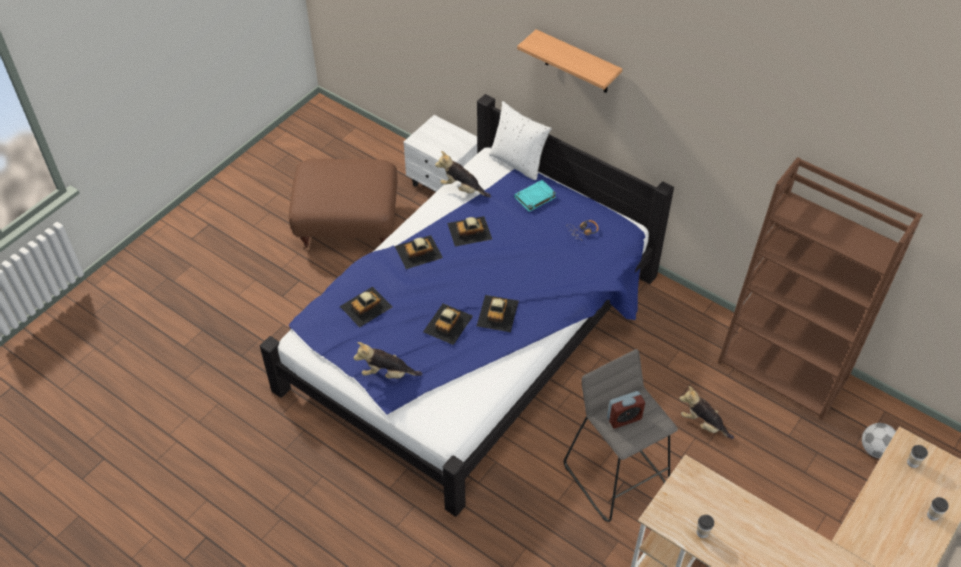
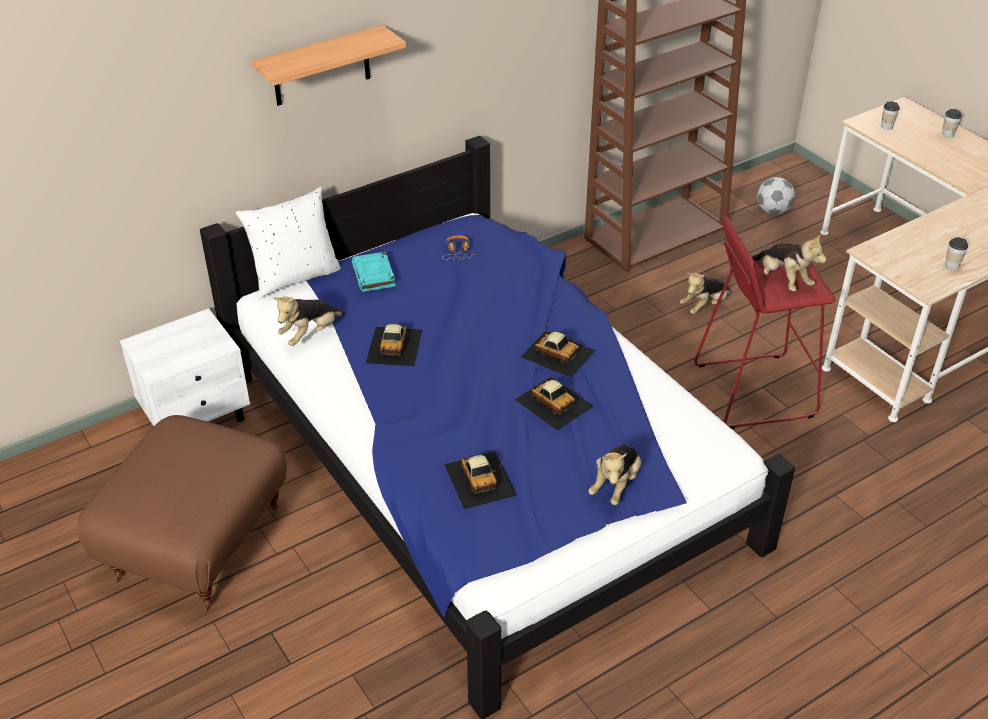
camera: 70 degrees left, 10 degrees down
(419, 252) = (405, 401): toy car -> none
(617, 475) = (753, 390): grey stool -> red stool
(624, 418) = (782, 280): alarm clock -> plush toy

